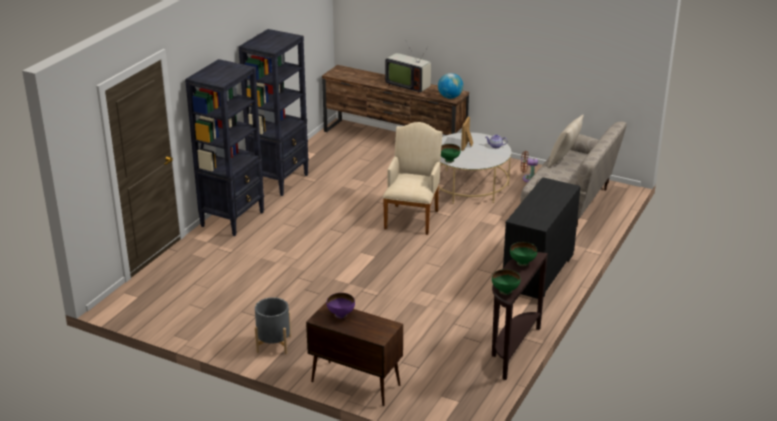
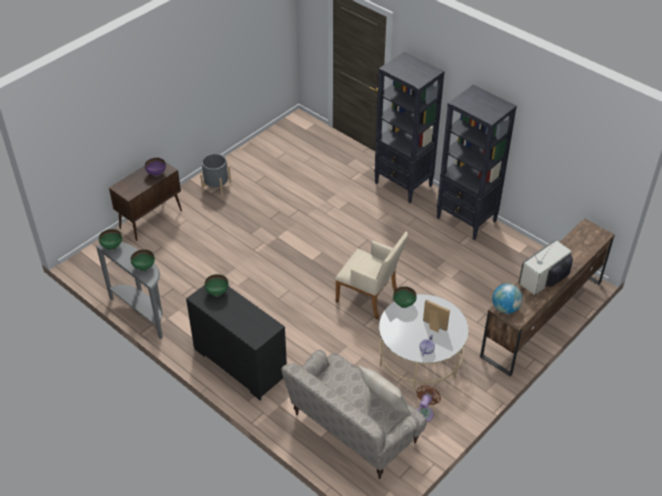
camera: 105 degrees right, 15 degrees up
(511, 349) = (142, 312): brown console table -> grey console table
(526, 216) = (217, 292): none -> green bowl

